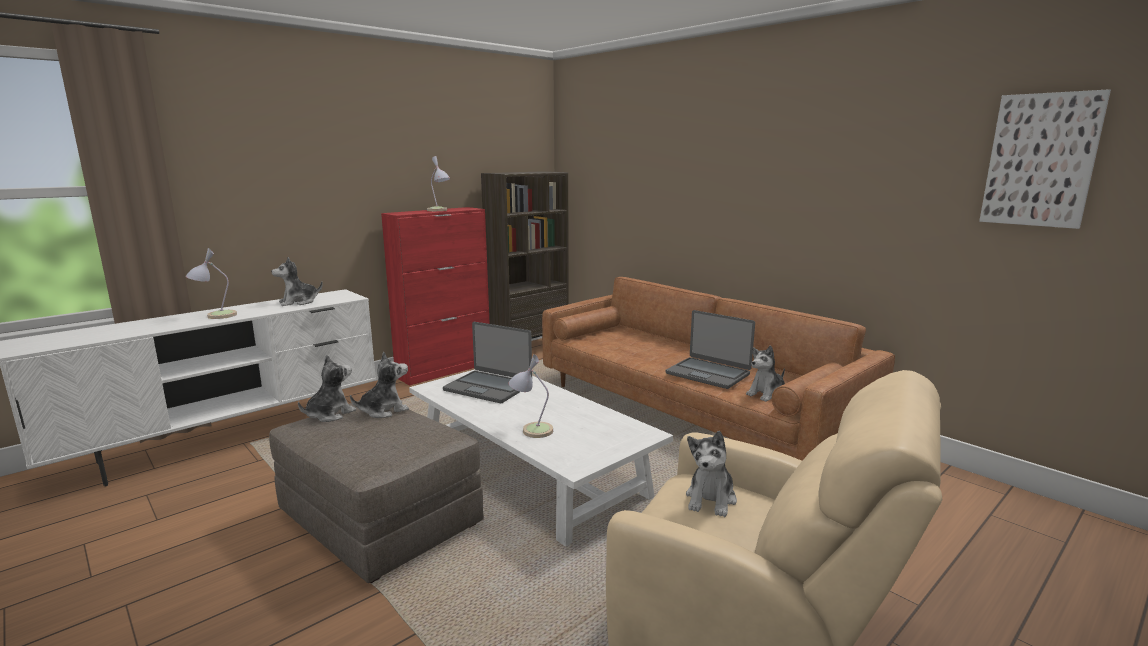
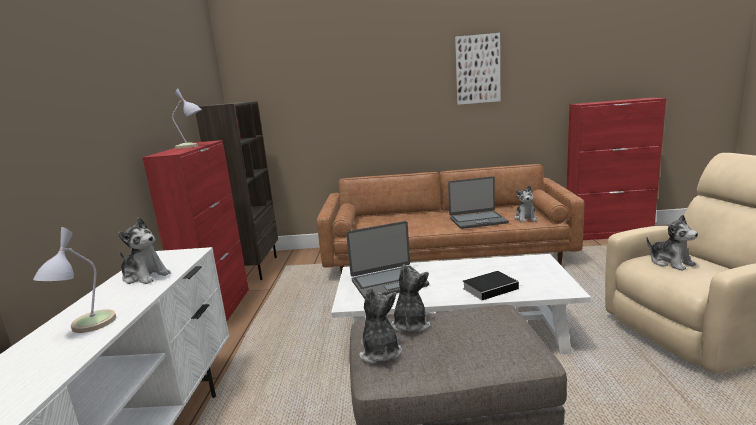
camera: 45 degrees left, 0 degrees up
(298, 302) = (145, 276): plush toy -> plush toy turned 75 degrees counterclockwise
(531, 429) = (491, 288): table lamp -> book
(979, 489) = (608, 234): none -> red cabinet
(1040, 160) = (604, 57): picture -> picture (477, 69)

